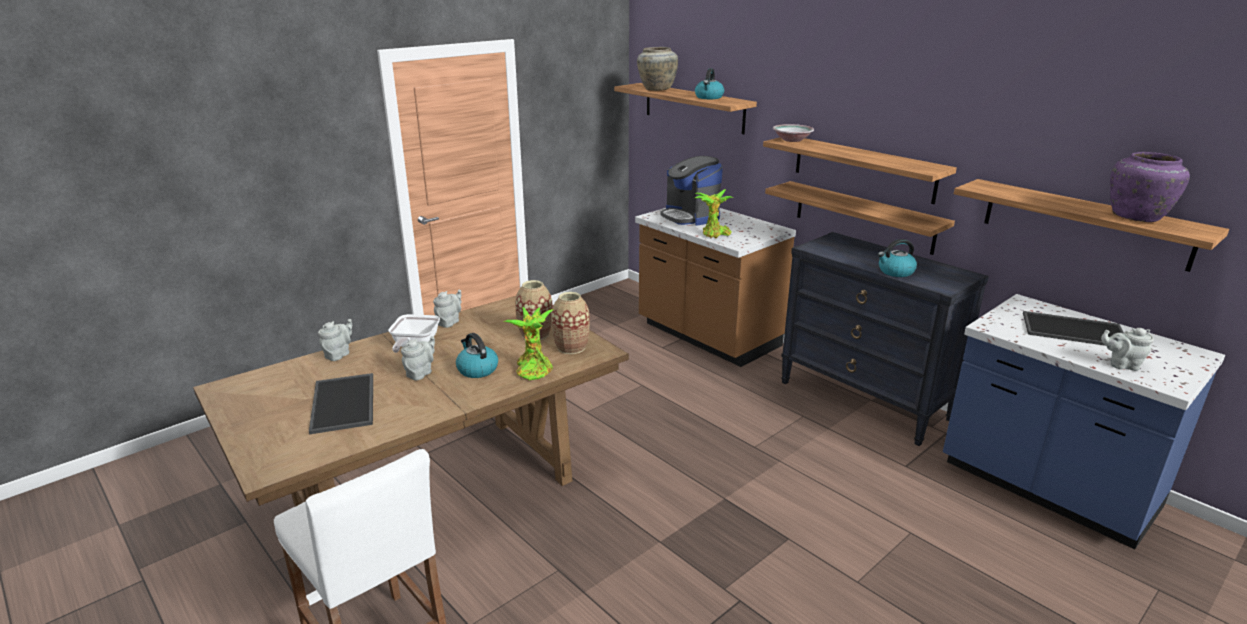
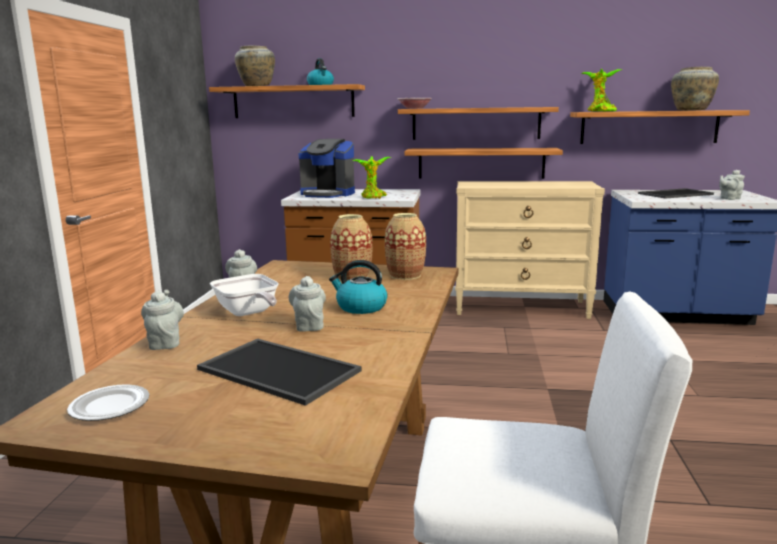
camera: 40 degrees left, 10 degrees down
(251, 391) = (109, 407): none -> plate
(533, 369) = (411, 293): potted plant -> potted plant (600, 111)
(864, 400) = (521, 308): black dresser -> beige dresser
(895, 272) = (546, 186): kettle -> none
(1137, 217) = (691, 110): purple vase -> beige vase

